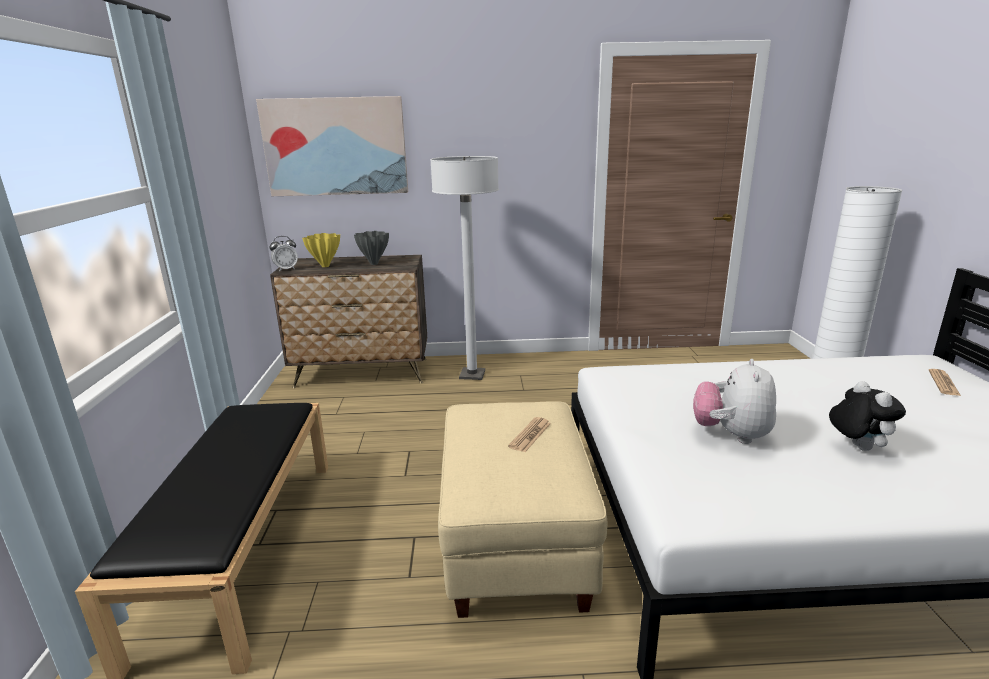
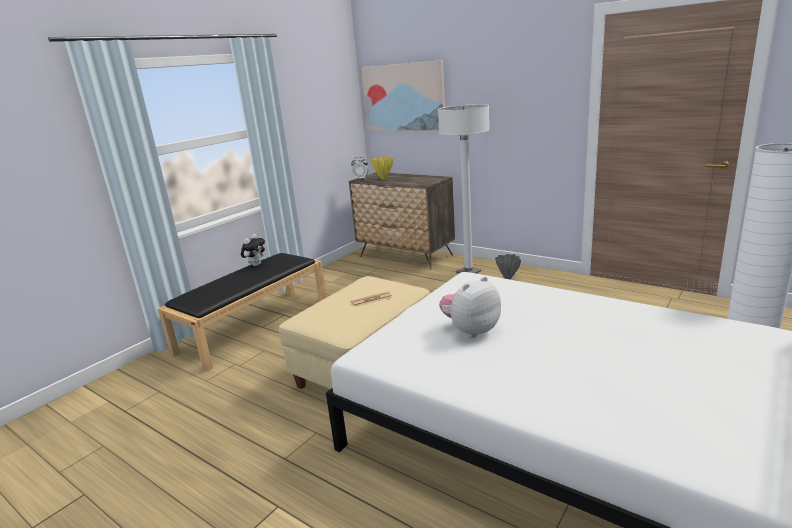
camera: 40 degrees right, 0 degrees up
(374, 263) = (412, 180): grey vase -> grey vase (508, 279)
(856, 447) = (537, 362): plush toy -> plush toy (256, 265)
(943, 383) = (735, 352): newspaper -> none

